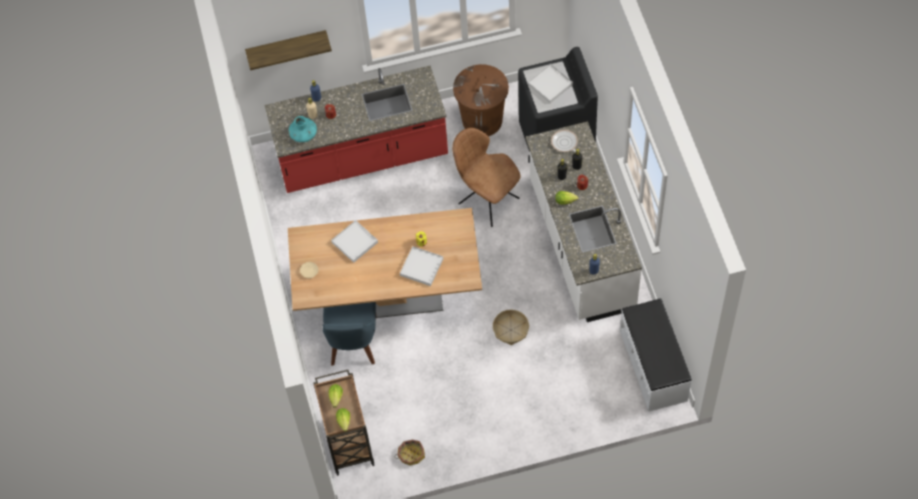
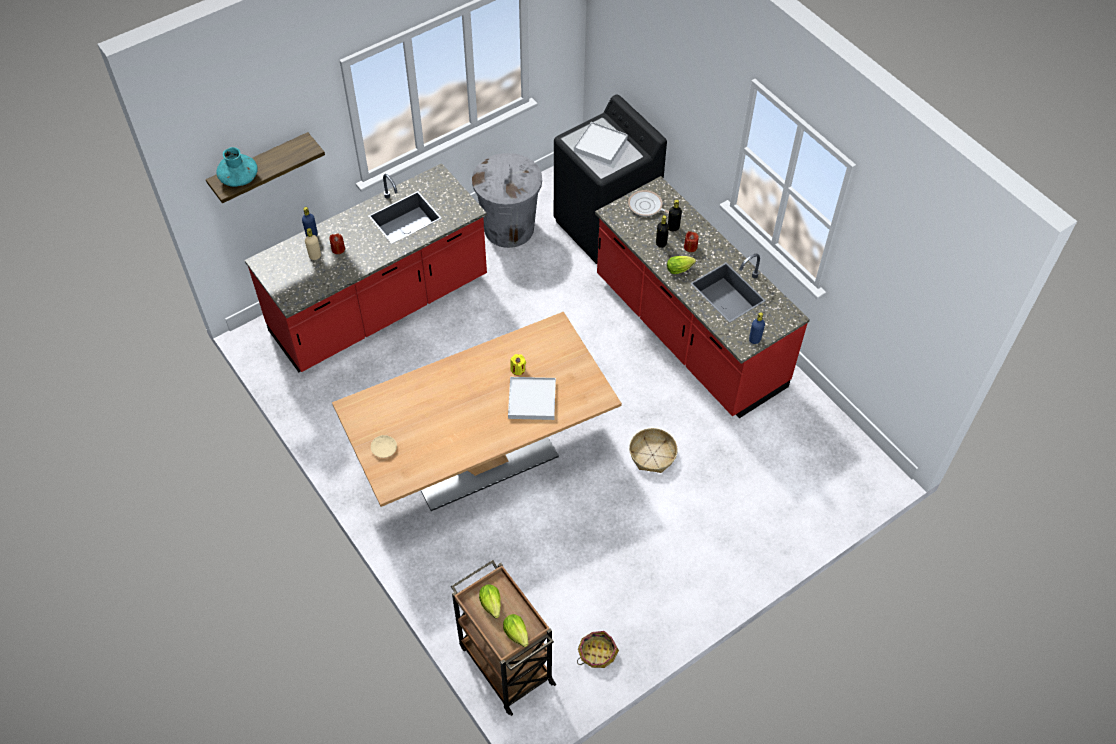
camera: 25 degrees left, 5 degrees down
(303, 134) = (311, 281): turquoise vase -> turquoise vase (239, 178)
(353, 343) = (459, 533): blue chair -> none
(354, 242) = (430, 395): white tray -> none
(482, 120) = (509, 228): brown trash can -> grey trash can
(487, 199) = (554, 313): brown chair -> none
(580, 245) = (688, 333): white counter -> red counter
(653, 365) = (842, 444): white bench -> none

